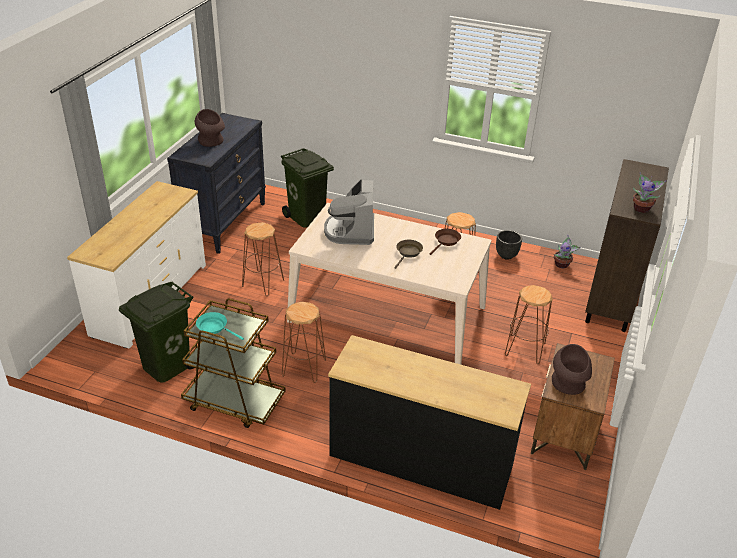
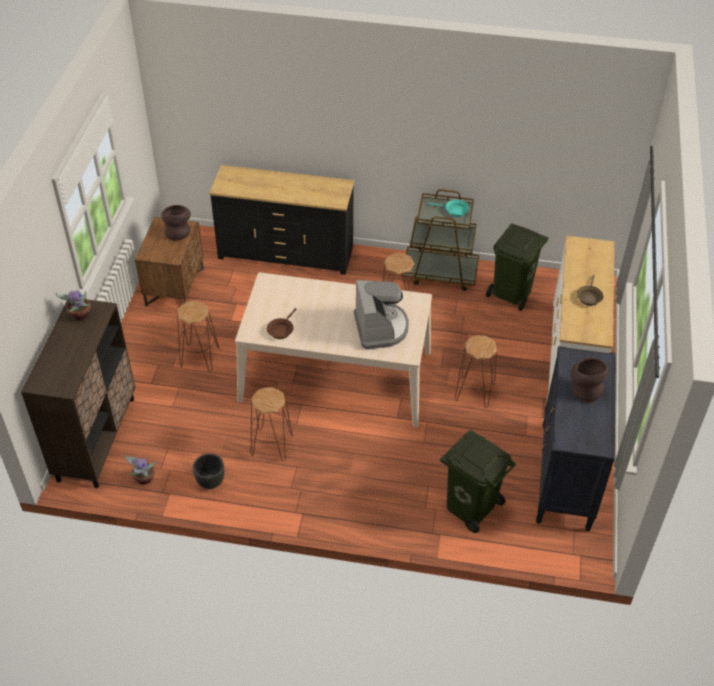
camera: 170 degrees right, 10 degrees up
(408, 253) = (317, 309): brown frying pan -> brown frying pan (589, 296)

